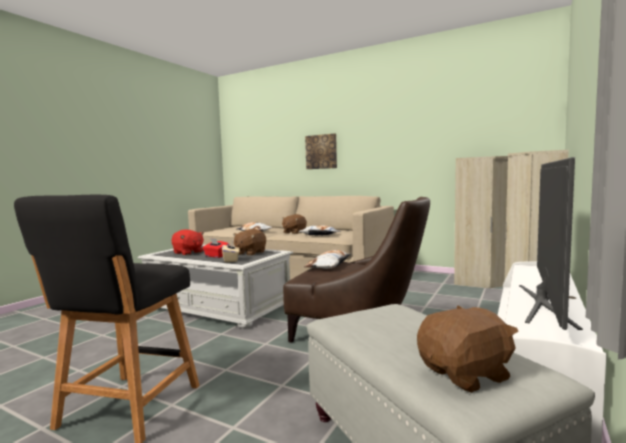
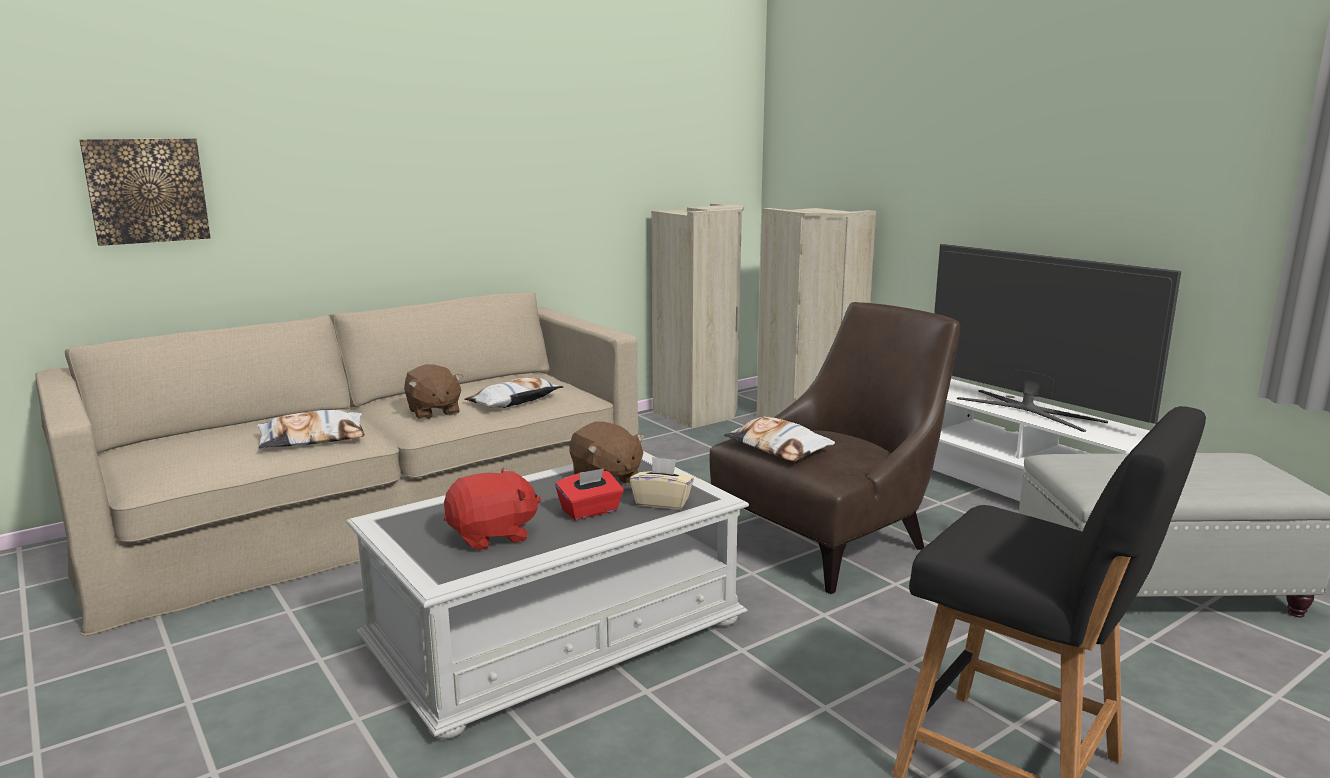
camera: 65 degrees left, 10 degrees up
(321, 151) = (355, 187): picture -> picture (147, 190)
(466, 374) = (1246, 476): brown plush toy -> none

